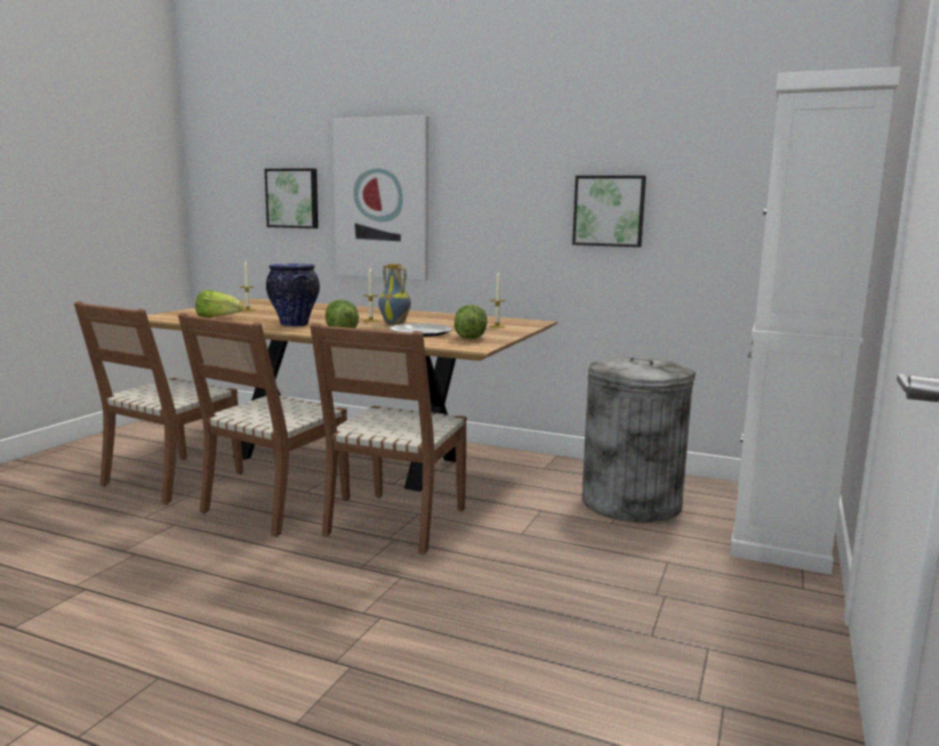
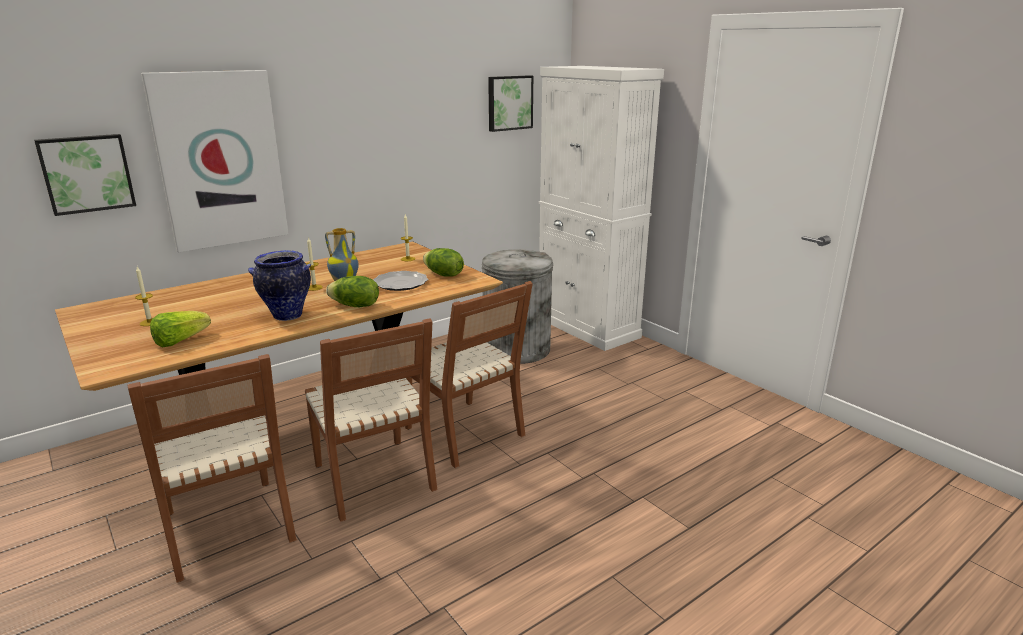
camera: 60 degrees left, 10 degrees up
(609, 211) = (433, 147): picture -> picture (509, 103)

